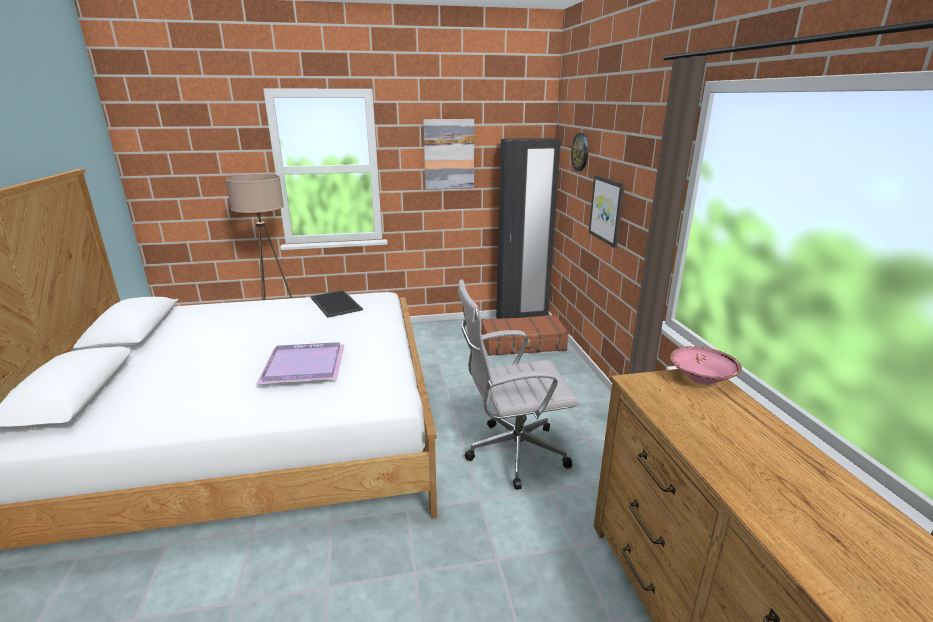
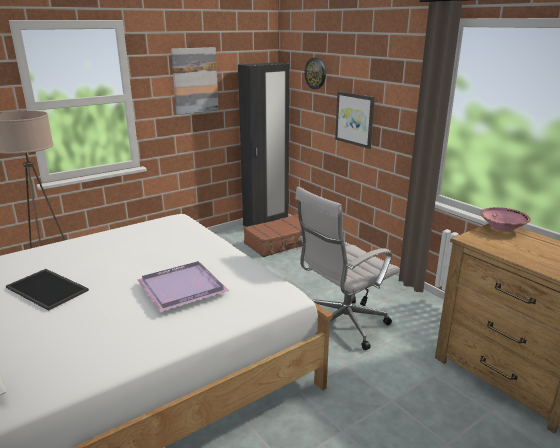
camera: 25 degrees left, 0 degrees up
(337, 303) = (144, 231): tray -> tray (48, 289)

